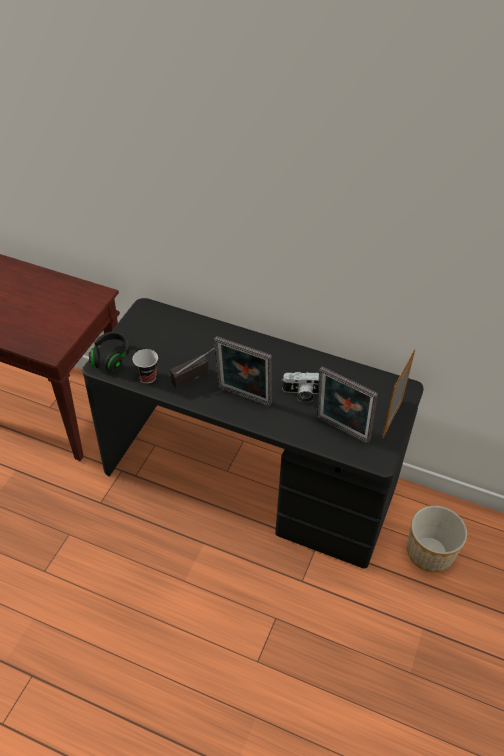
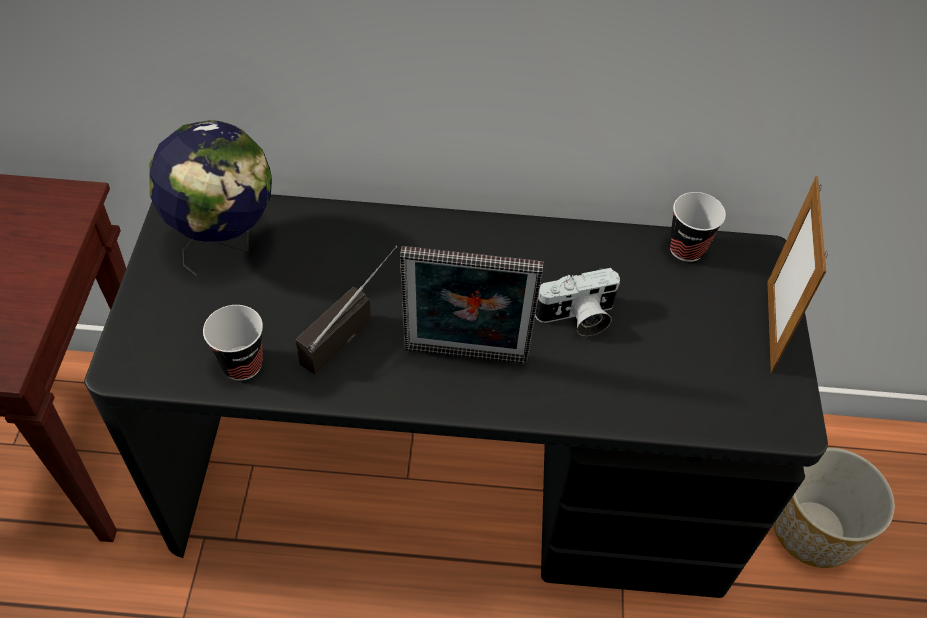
camera: 20 degrees left, 5 degrees up
(111, 357) = (144, 339): black headphones -> none
(159, 326) = (226, 243): none -> globe
(341, 431) = (689, 380): picture frame -> none
(369, 376) = (686, 249): none -> cup

